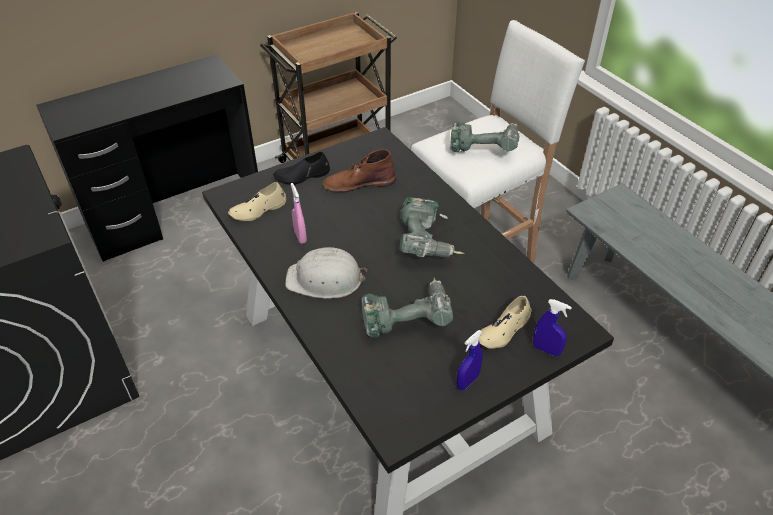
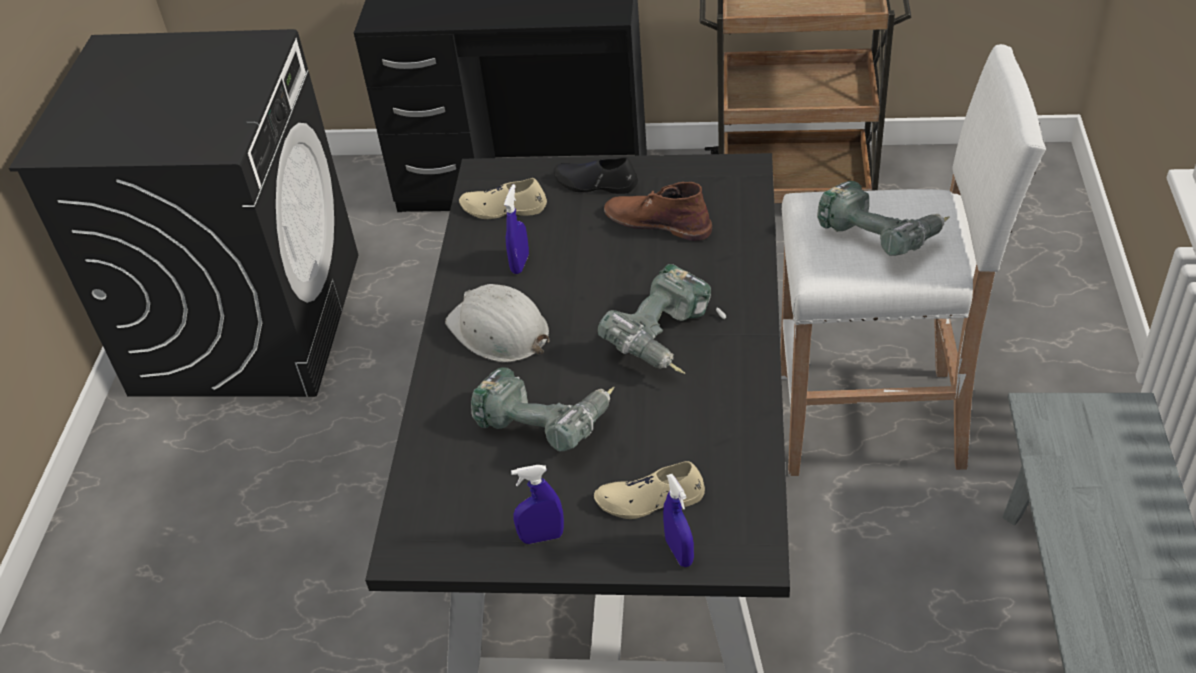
camera: 40 degrees right, 0 degrees up
(300, 236) = (520, 263): pink spray bottle -> blue spray bottle

